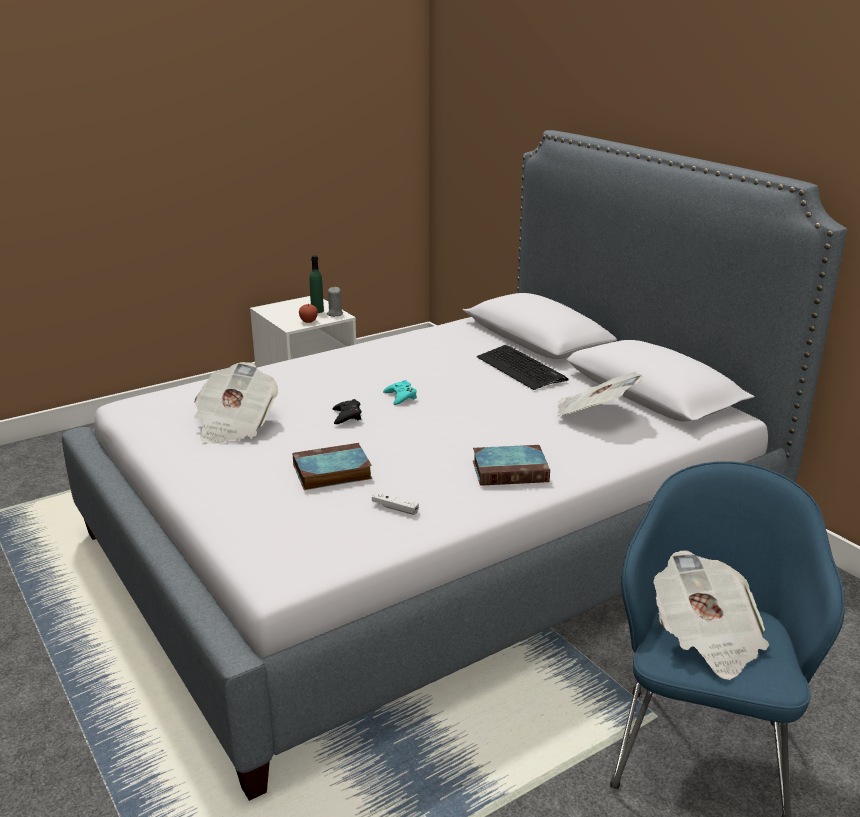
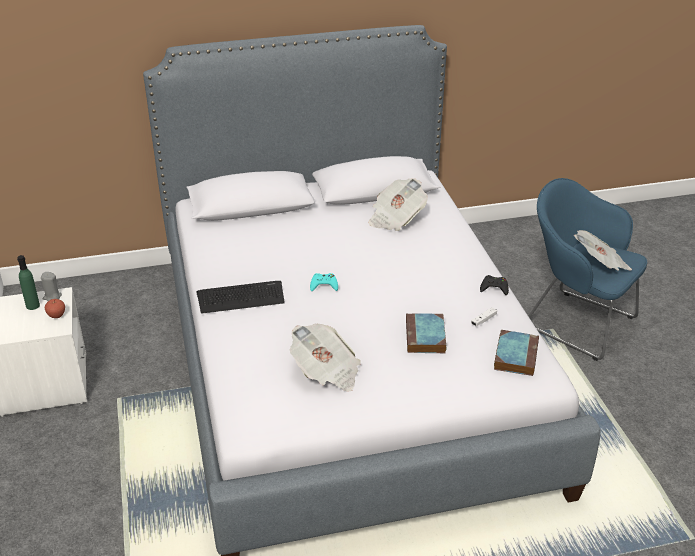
camera: 70 degrees left, 10 degrees up
(347, 416) = (343, 315): black game controller -> black game controller (494, 288)
(511, 471) = (456, 267): book -> book (515, 355)
(521, 369) = (307, 225): keyboard -> keyboard (241, 297)

